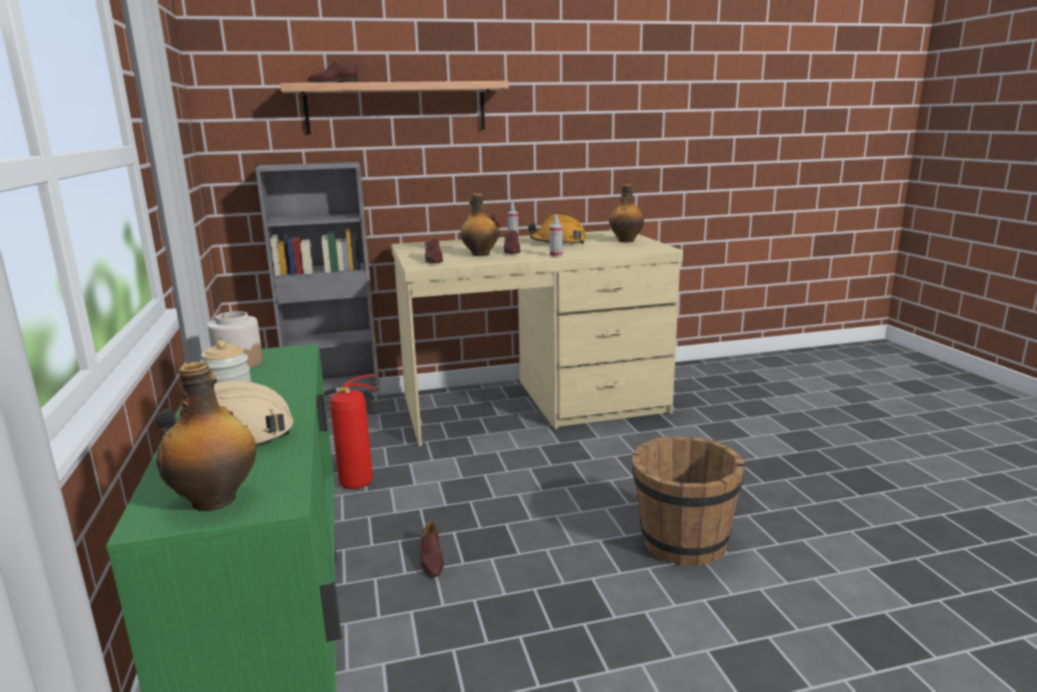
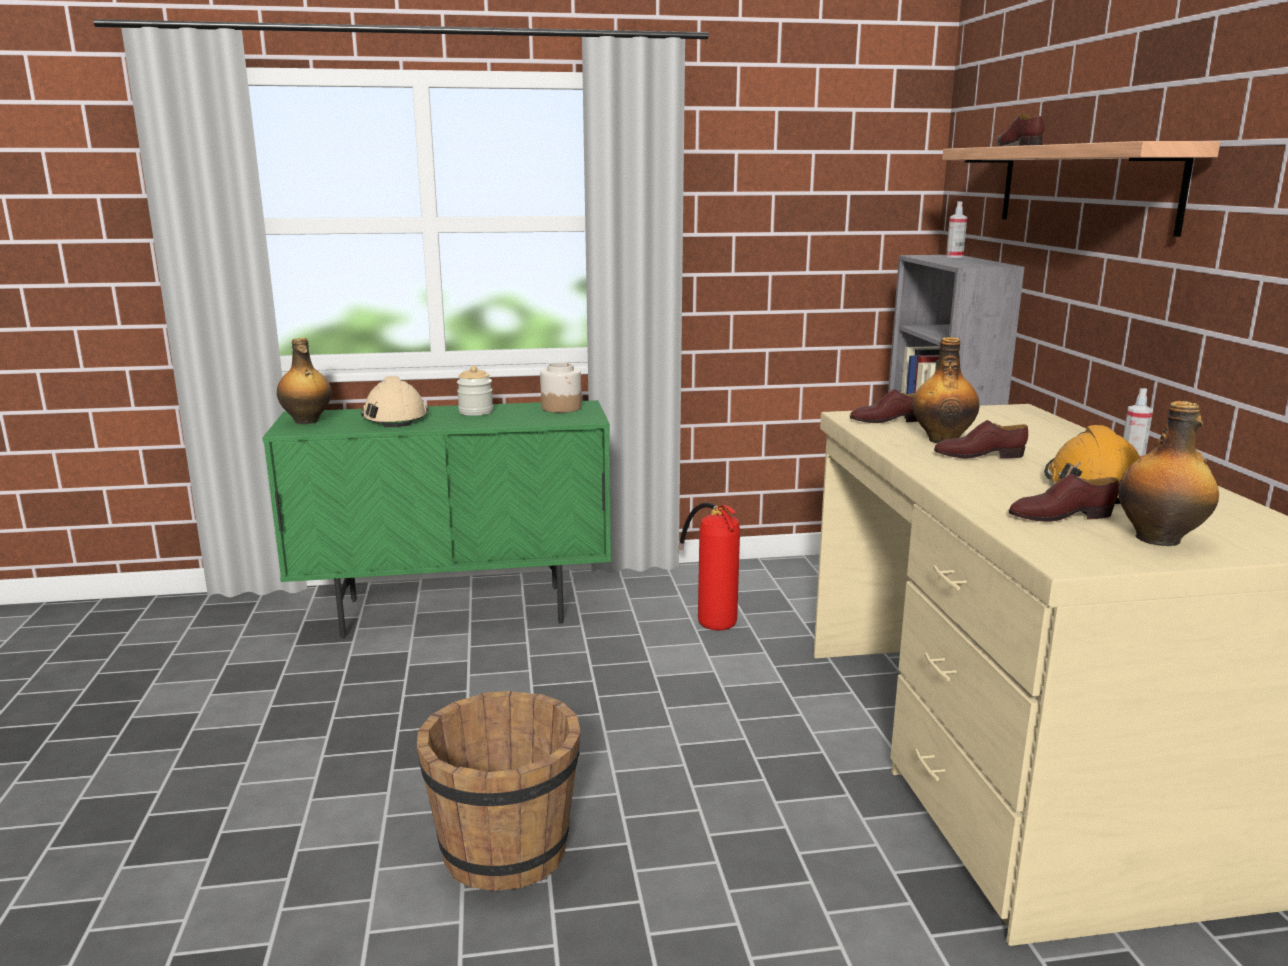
camera: 95 degrees right, 0 degrees up
(431, 560) = (544, 668): brown shoe -> brown shoe (1060, 516)
(556, 255) = (944, 478): spray bottle -> spray bottle (954, 256)

